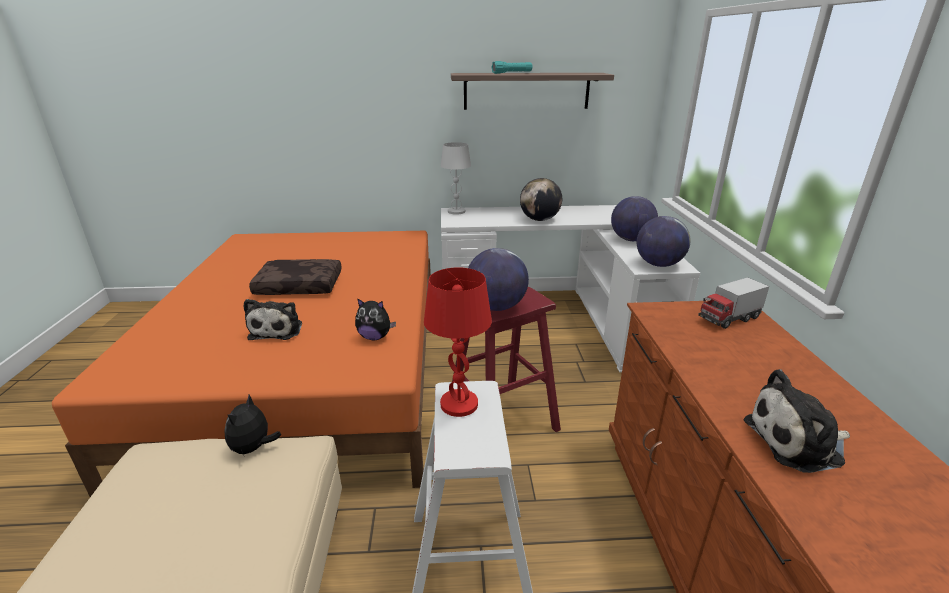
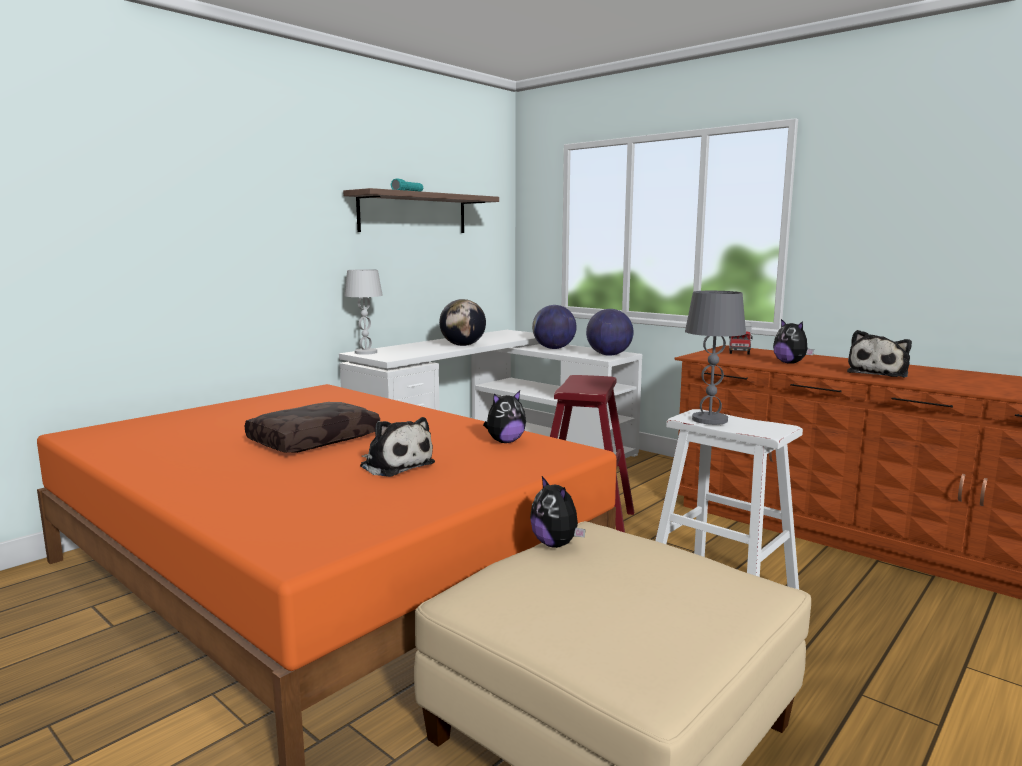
camera: 45 degrees left, 15 degrees down
(458, 404) = (709, 420): red table lamp -> grey table lamp
(496, 307) = (586, 386): globe -> none
(728, 365) = (790, 363): none -> plush toy

